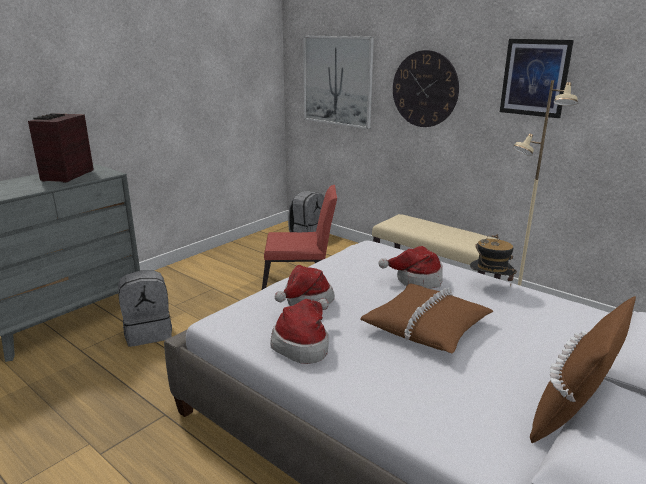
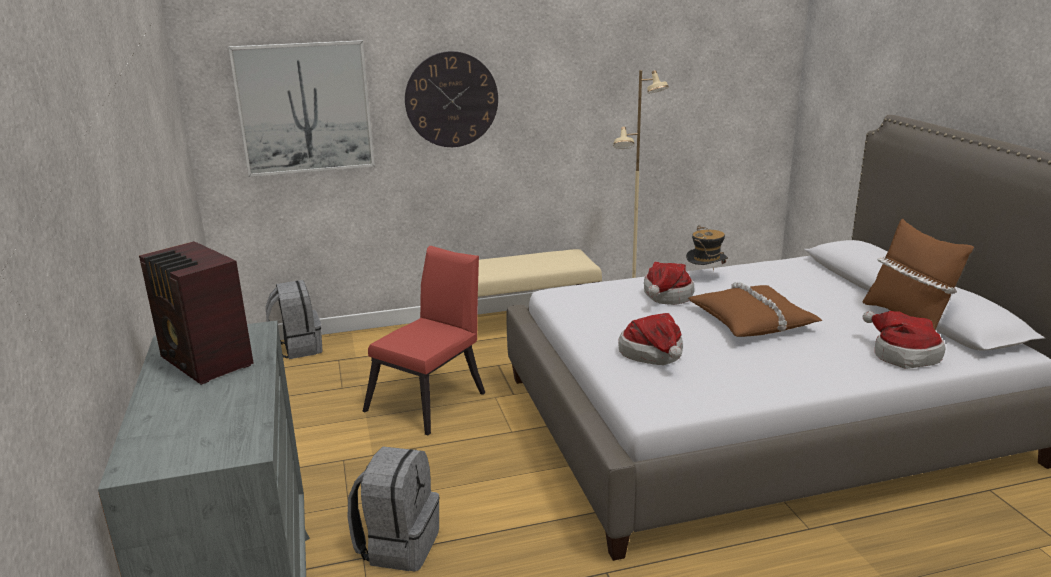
camera: 55 degrees left, 0 degrees up
(303, 344) = (739, 378): hat -> hat (901, 354)
(535, 78) = (581, 69): picture -> none

